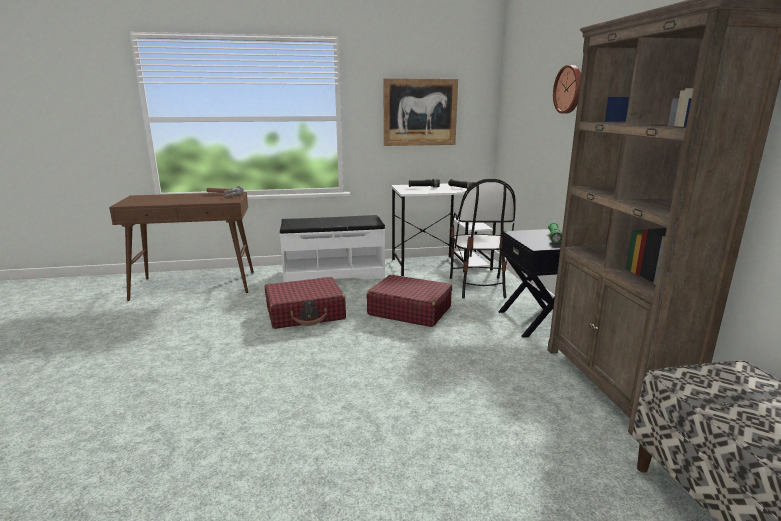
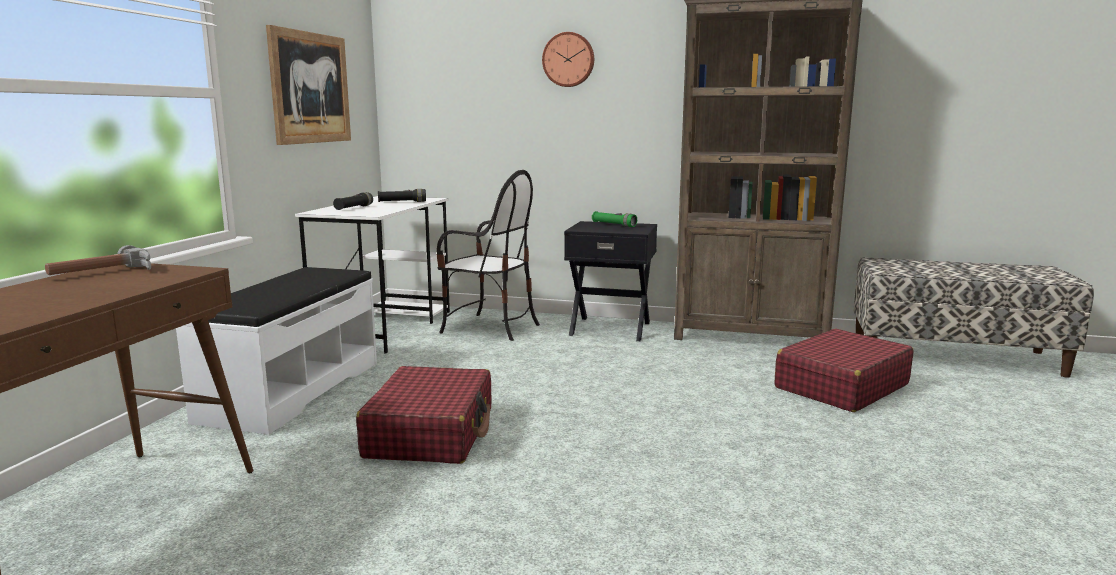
camera: 65 degrees left, 5 degrees down
(409, 311) = (512, 371): red suitcase -> red suitcase (841, 386)

